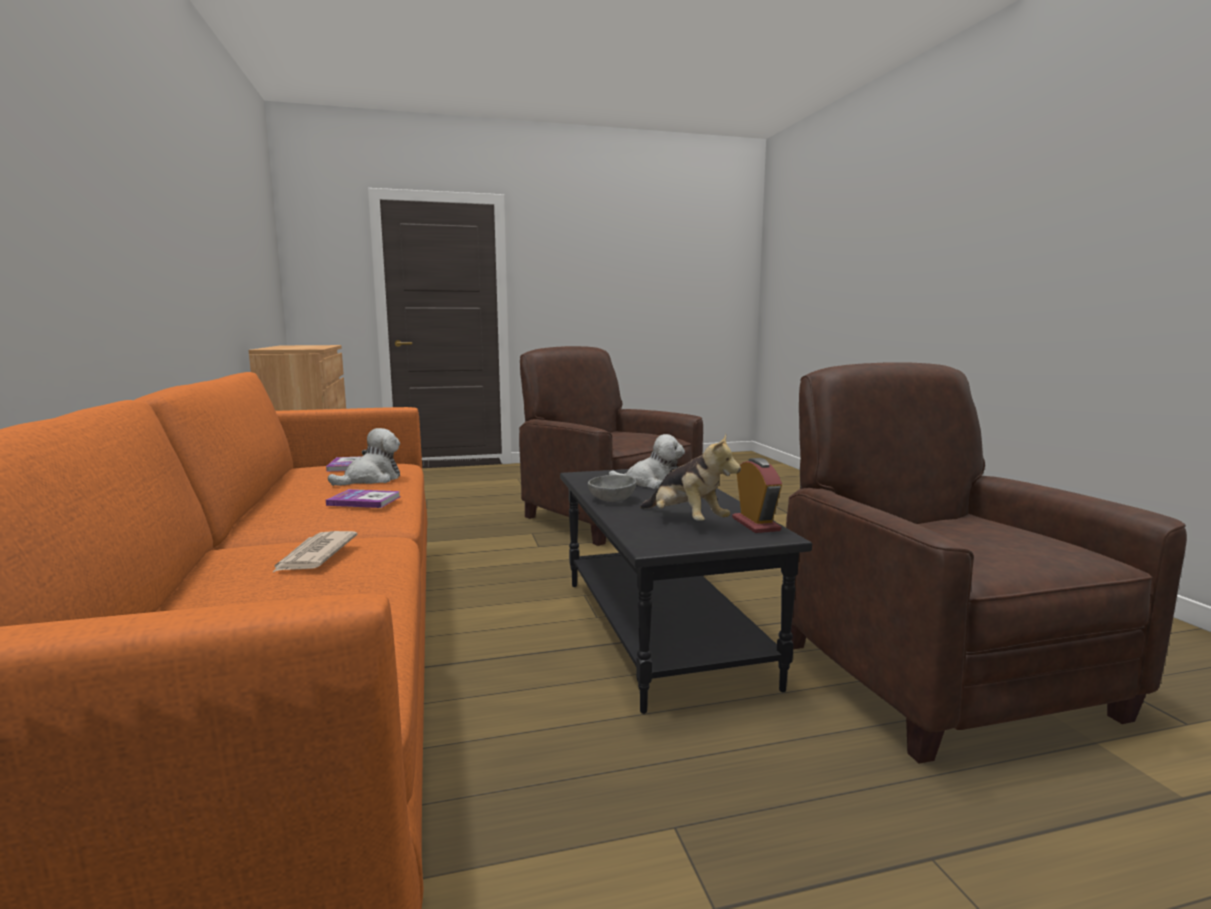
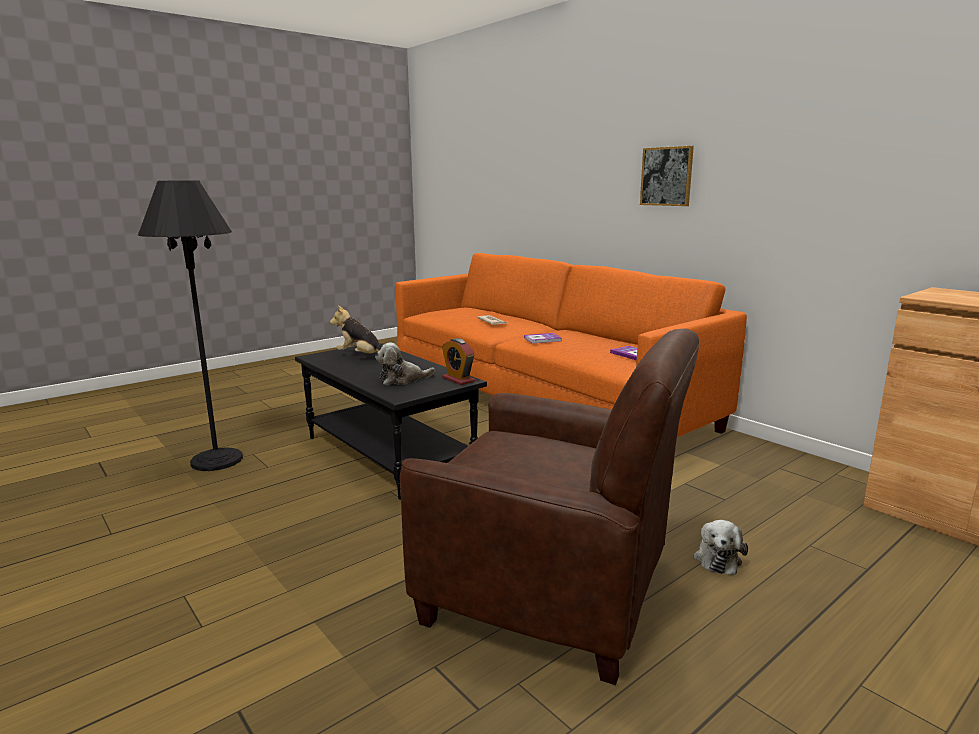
camera: 155 degrees right, 5 degrees up
(106, 211) = (666, 176): none -> picture
(371, 479) = (581, 348): plush toy -> plush toy (717, 558)
(612, 500) = (415, 363): grey bowl -> none
(755, 524) = (322, 360): alarm clock -> alarm clock (458, 380)
(937, 676) = (217, 460): brown armchair -> black floor lamp

